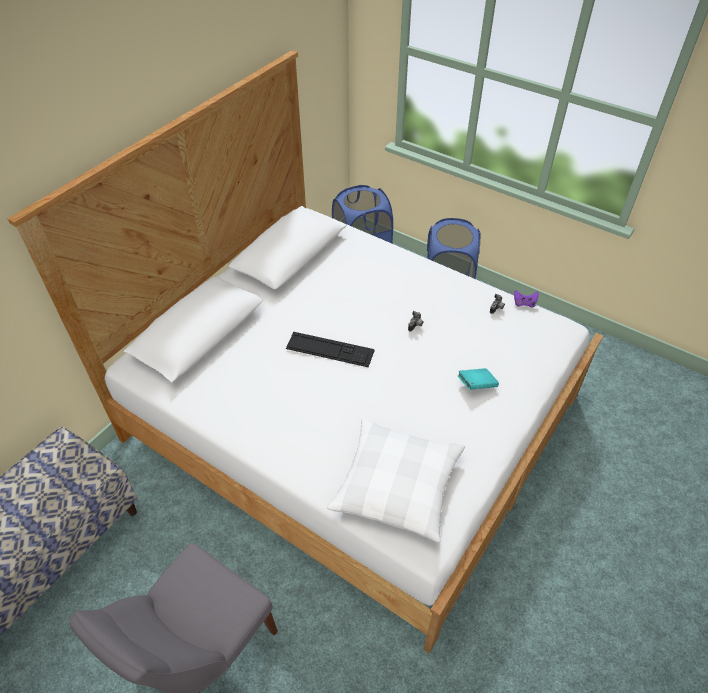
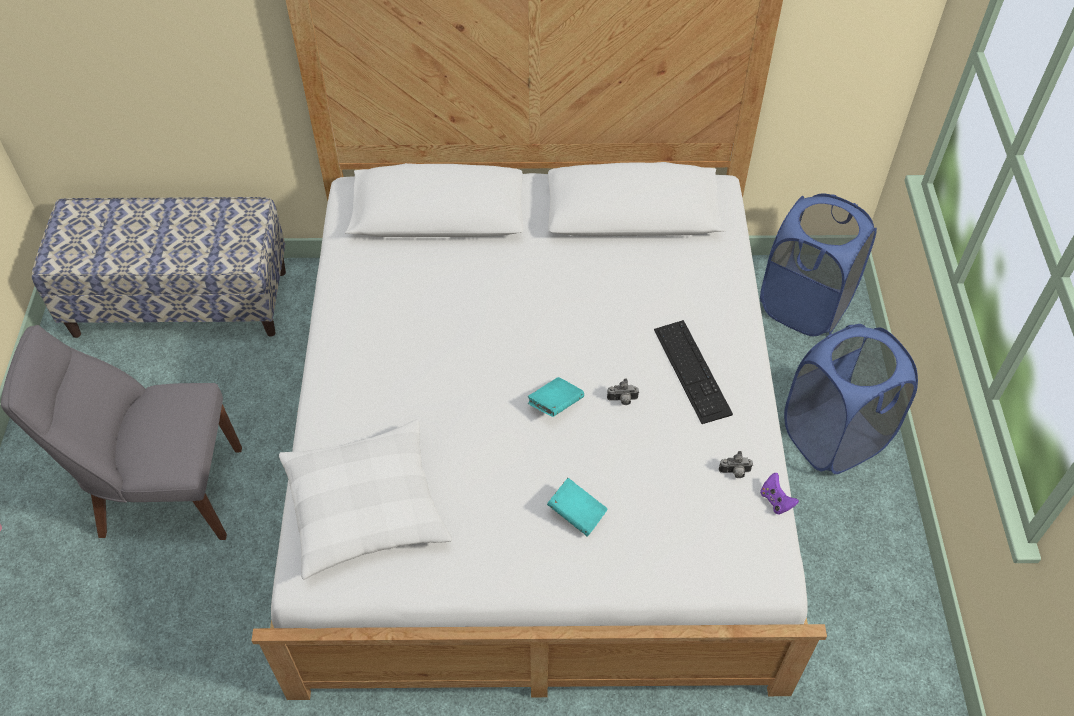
camera: 55 degrees right, 5 degrees up
(330, 349) = (510, 338): keyboard -> keyboard (692, 371)
(395, 354) = (555, 404): none -> turquoise book

